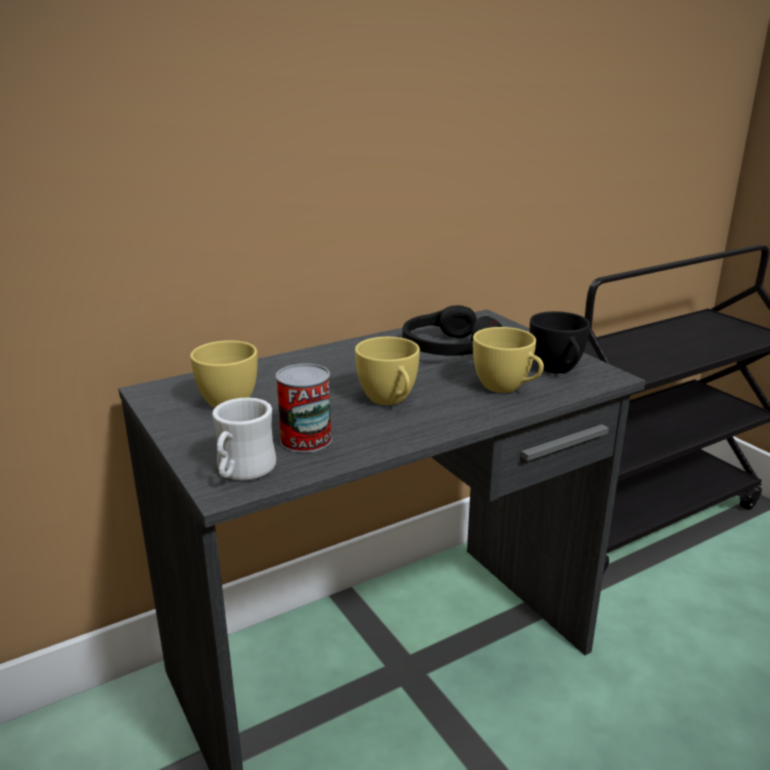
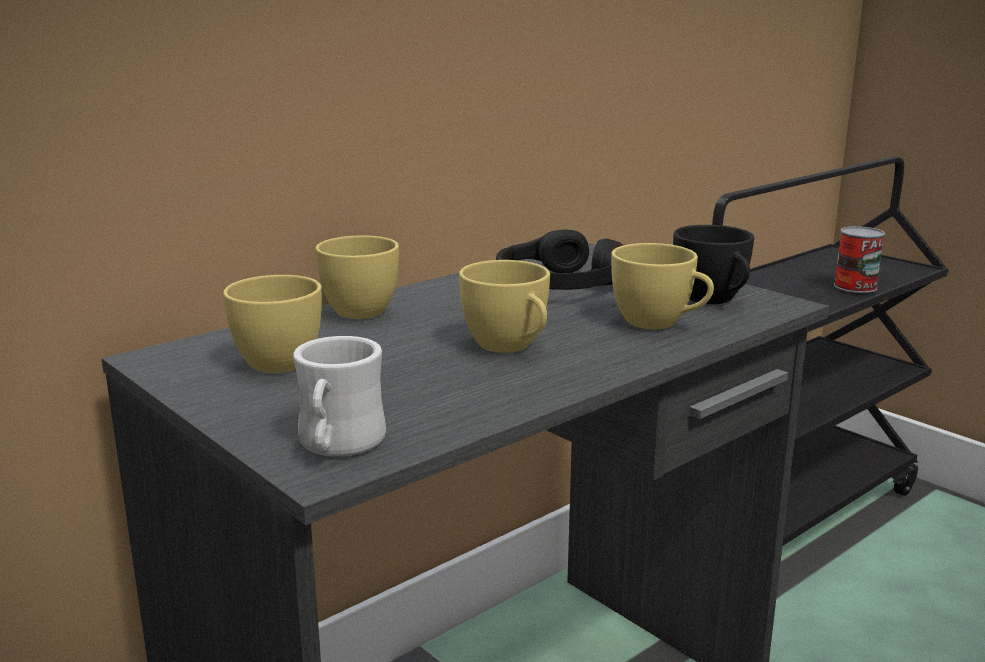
camera: 10 degrees left, 5 degrees down
(297, 360) = (356, 309): none -> yellow cup
(306, 439) = (413, 400): can -> can (855, 286)

